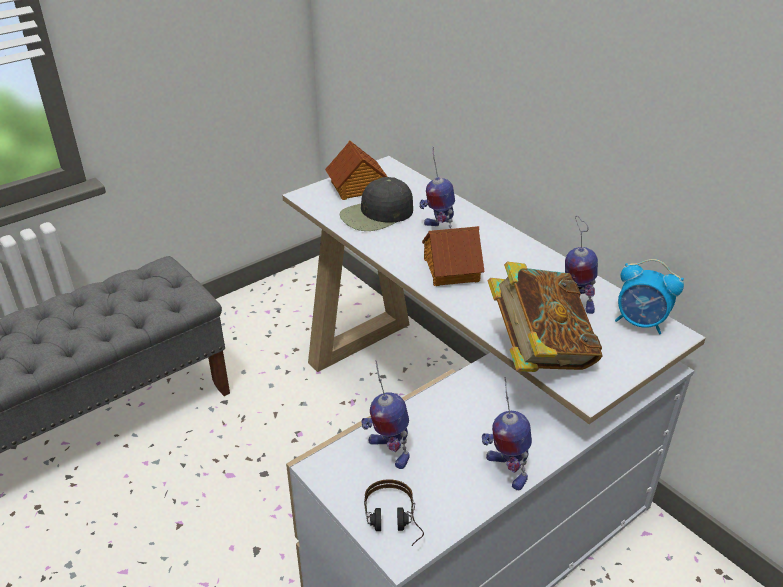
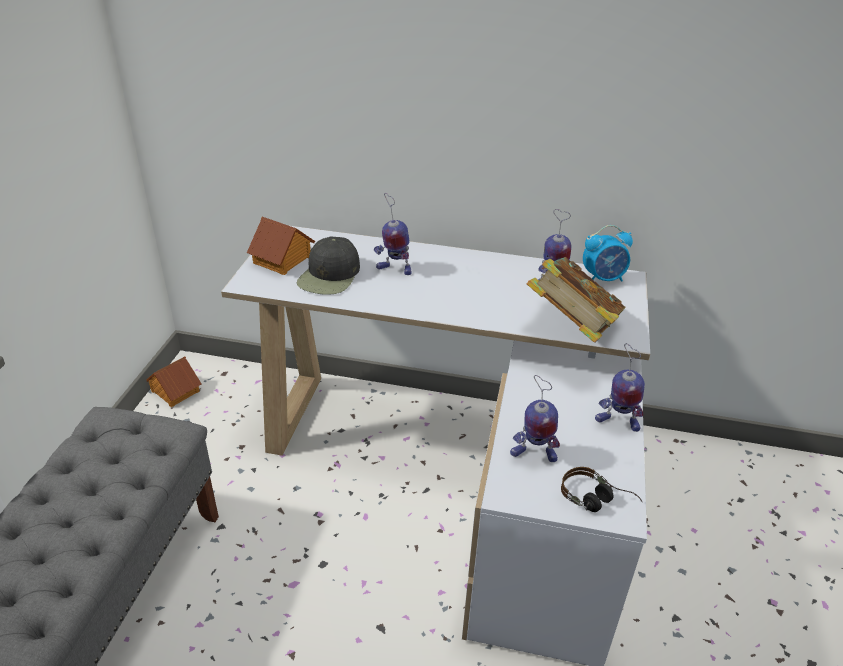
camera: 40 degrees left, 0 degrees up
(450, 269) = (441, 295): toy house -> toy house (174, 391)

